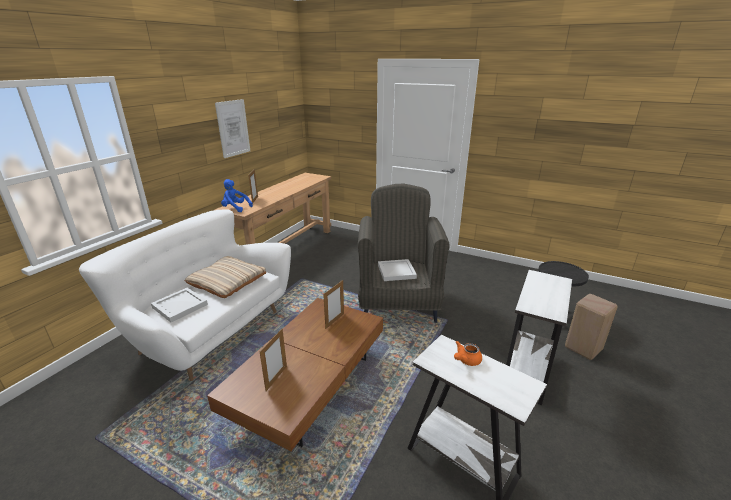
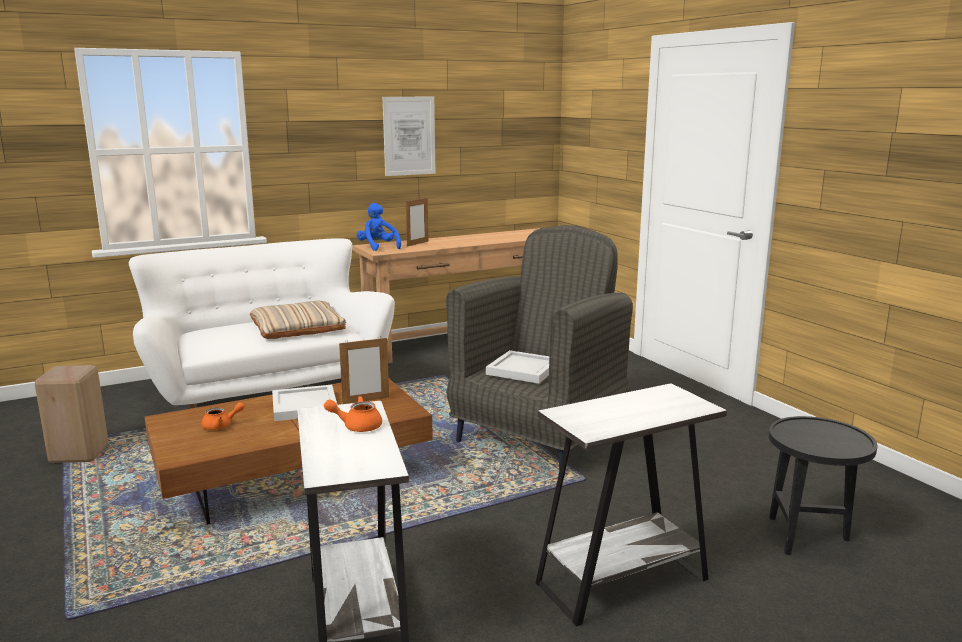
camera: 35 degrees right, 10 degrees down
(181, 306) = (218, 335): white tray -> white tray (305, 406)
(276, 378) = (221, 426): picture frame -> orange teapot
(582, 347) = (794, 598): beige stool -> beige stool (81, 453)

